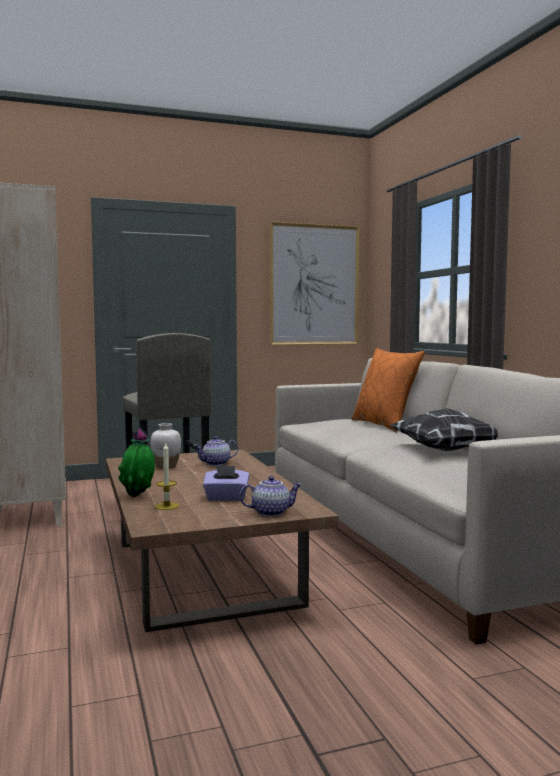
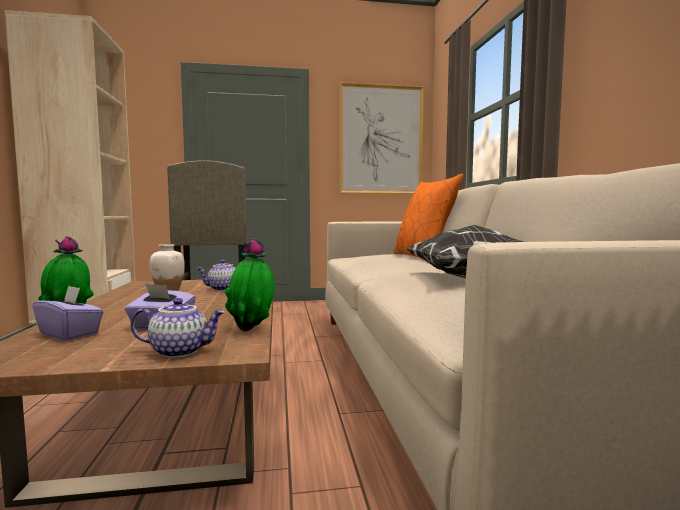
camera: 10 degrees right, 0 degrees up
(166, 506) = (70, 334): candle -> purple tissue box
(299, 497) = (252, 330): none -> potted plant

